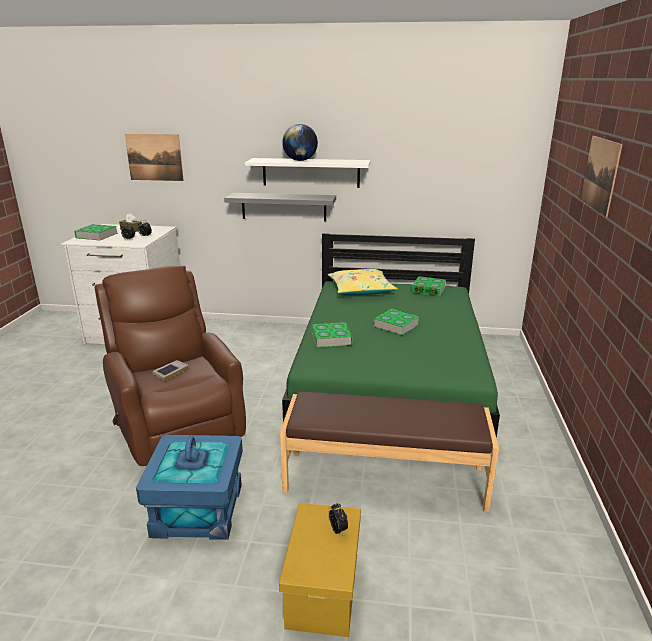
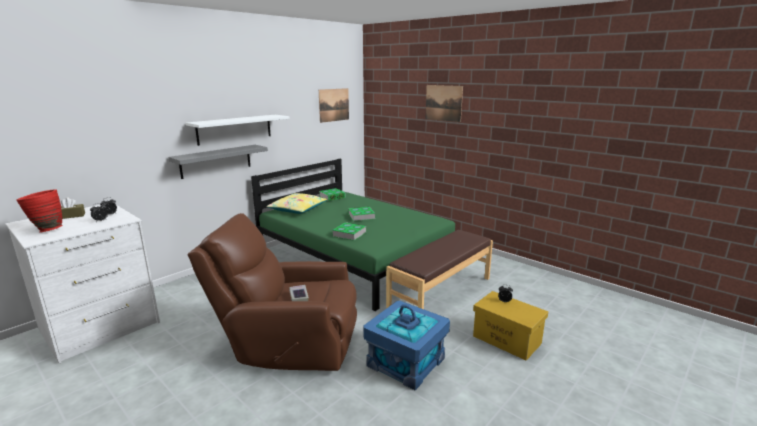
camera: 55 degrees left, 5 degrees down
(97, 235) = (46, 230): book -> red vase
(154, 157) = (76, 133): picture -> picture (334, 105)
(300, 160) = (234, 119): globe -> none

